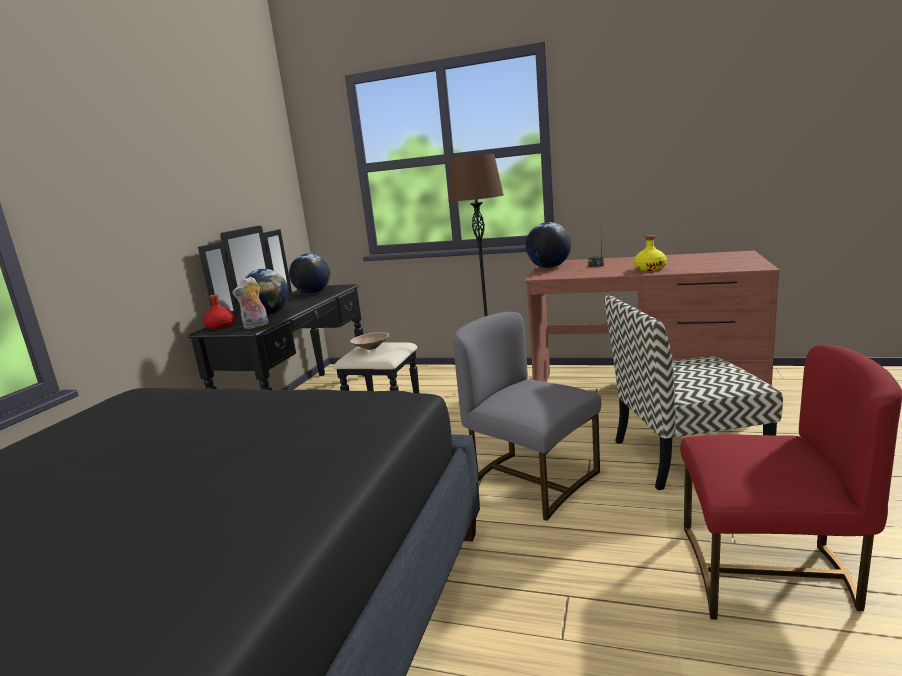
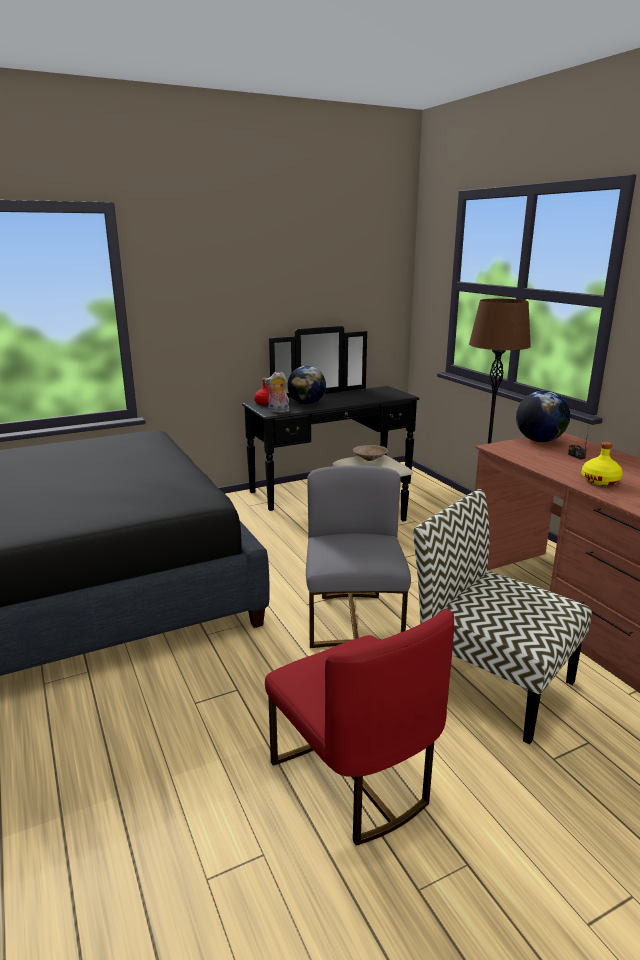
camera: 45 degrees right, 5 degrees up
(313, 293) = (373, 394): globe -> none

